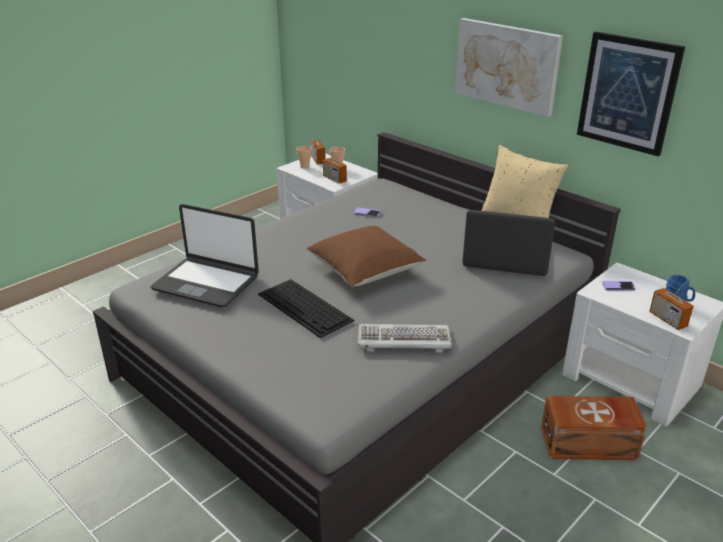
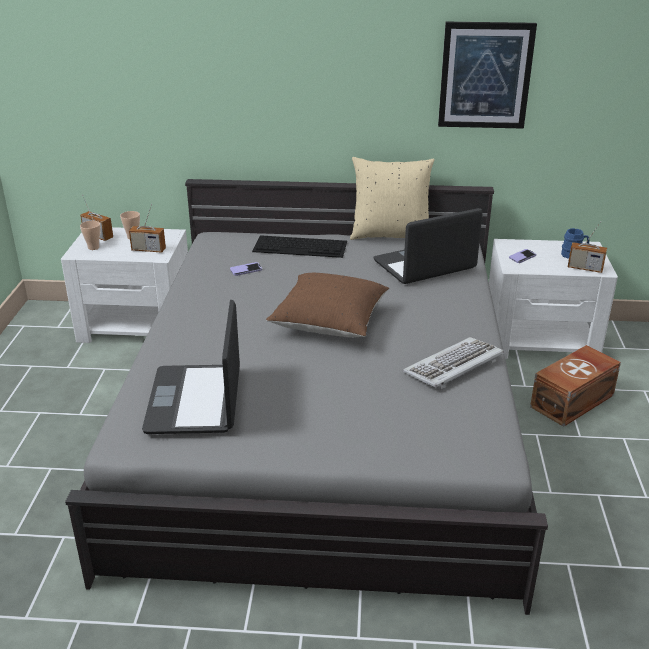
camera: 40 degrees left, 0 degrees up
(206, 282) = (196, 400): laptop -> laptop turned 105 degrees clockwise
(305, 307) = (331, 378): keyboard -> keyboard (301, 246)
(507, 65) = (346, 72): picture -> none

